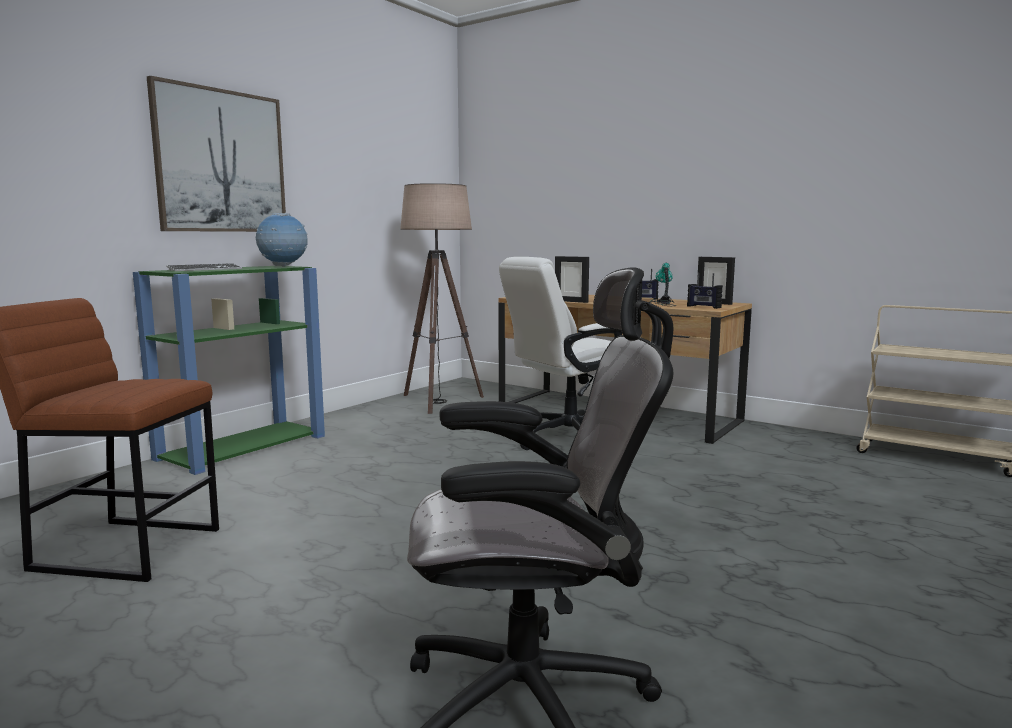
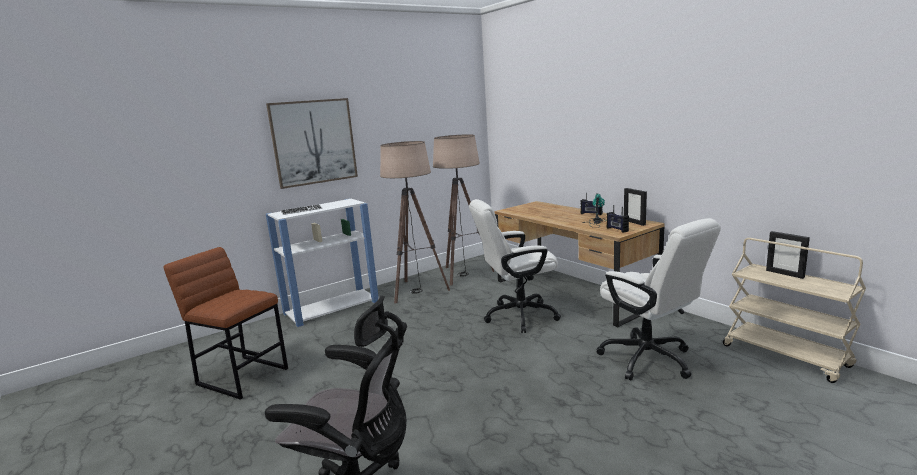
camera: 20 degrees right, 5 degrees up
(244, 447) = (332, 307): green bookcase -> white bookcase
(283, 266) = (349, 202): globe -> none
(380, 422) = (417, 291): none -> floor lamp
(571, 301) = (535, 218): picture frame -> picture frame (785, 273)
(790, 474) = (650, 361): none -> white office chair

